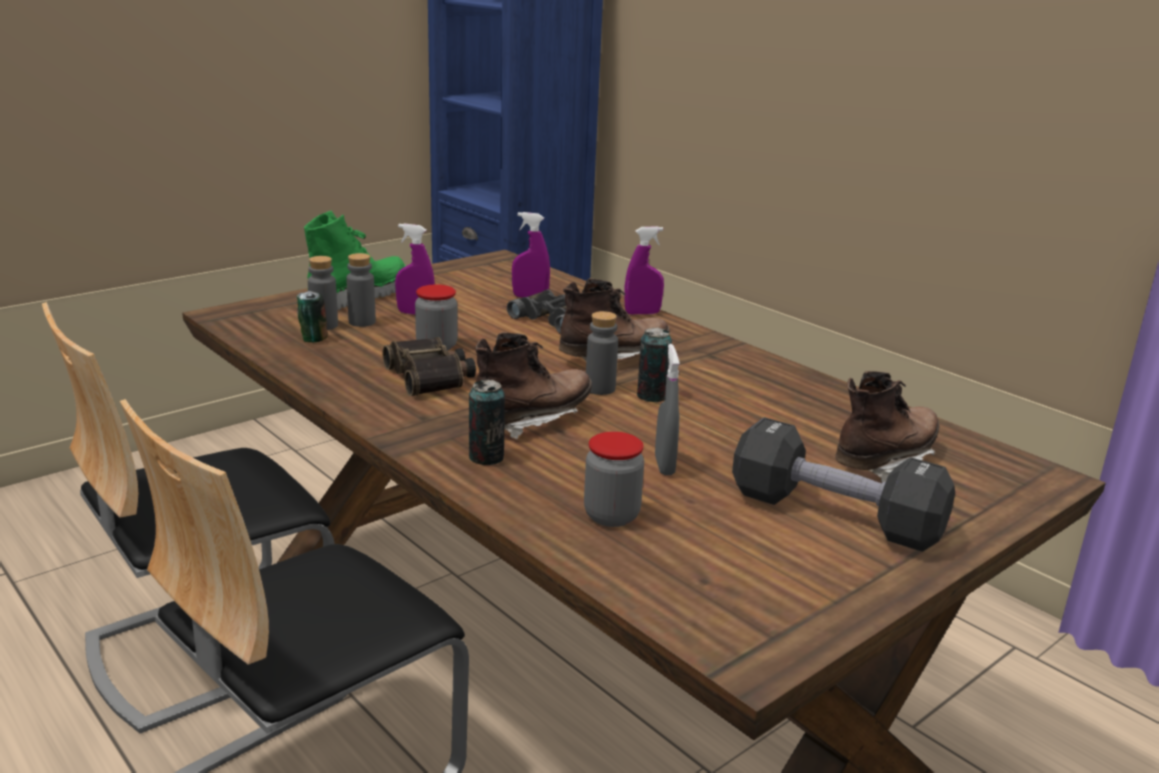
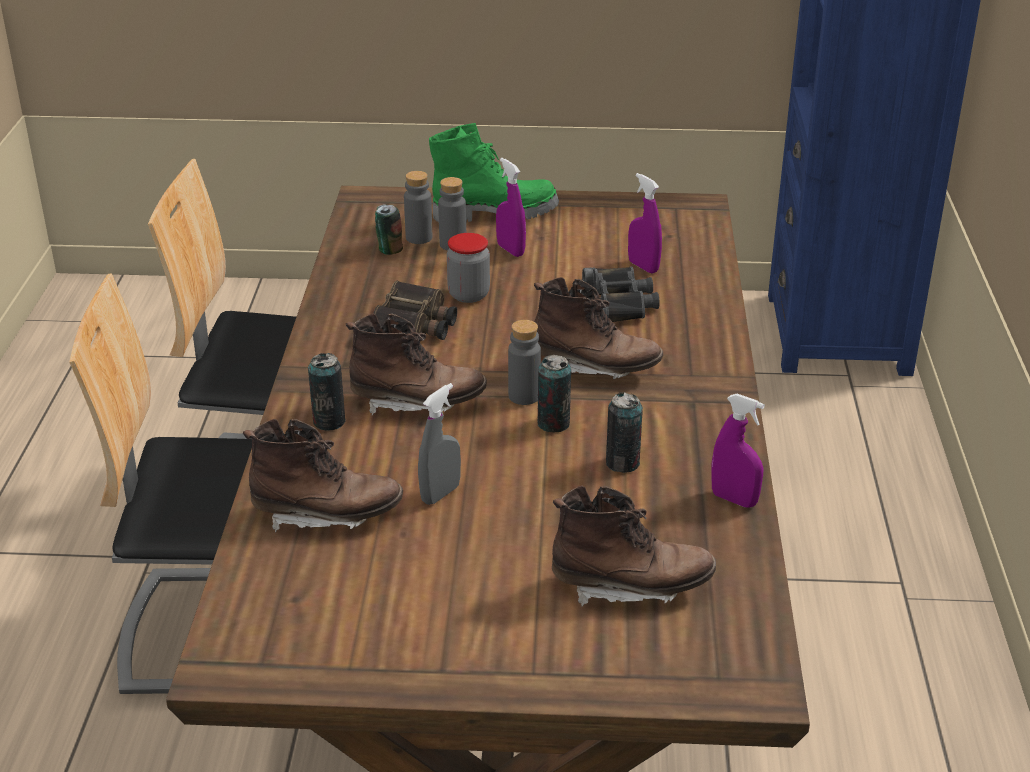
camera: 45 degrees right, 10 degrees up
(611, 516) = (327, 515): jar -> brown boot
(642, 313) = (719, 326): purple spray bottle -> purple spray bottle (734, 499)
(739, 400) = (622, 463): none -> can
(834, 515) = (485, 607): black dumbbell -> none

